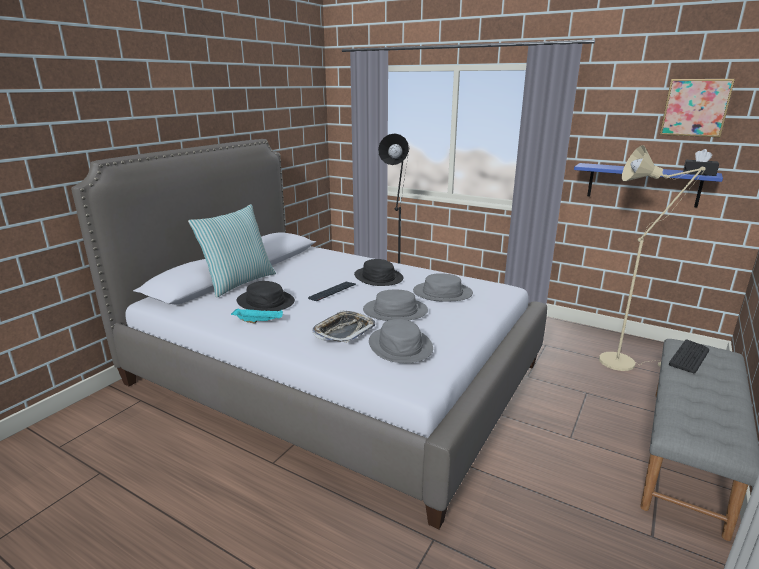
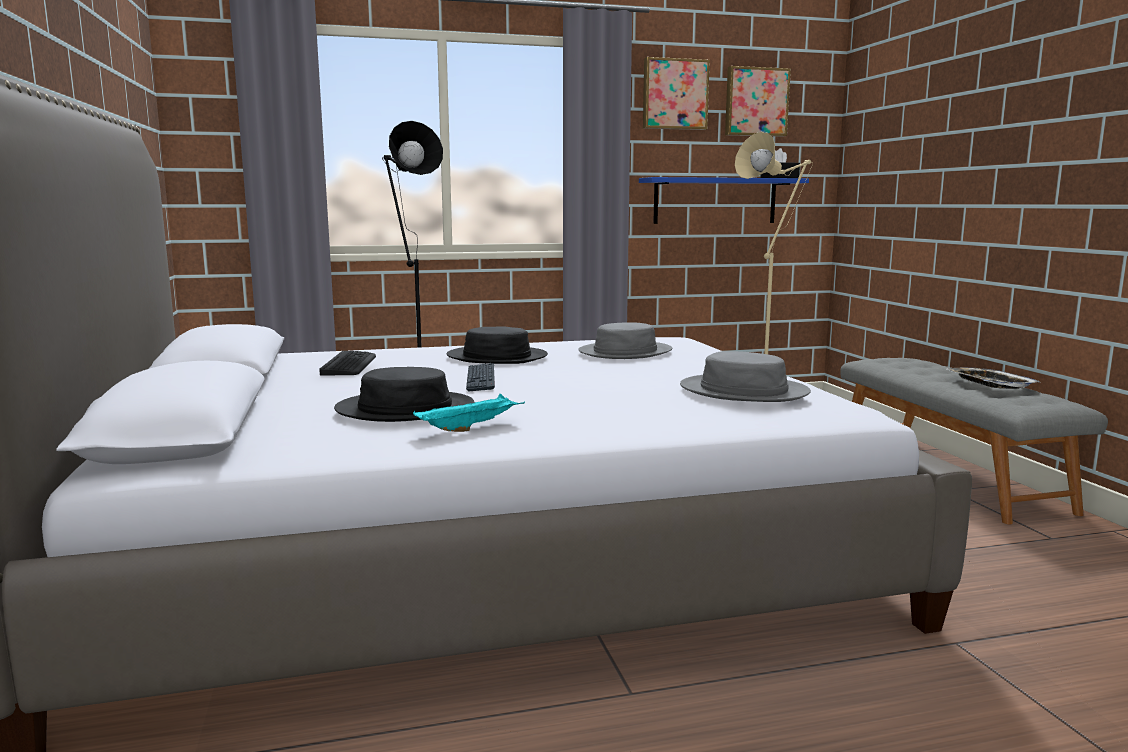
camera: 45 degrees left, 10 degrees down
(238, 282) = (263, 406): pillow -> none
(344, 331) = (637, 399): tray -> tray (990, 384)
(395, 311) = (630, 373): grey hat -> none
(617, 102) = (674, 94): none -> picture
(689, 357) = (899, 365): keyboard -> keyboard (349, 365)

